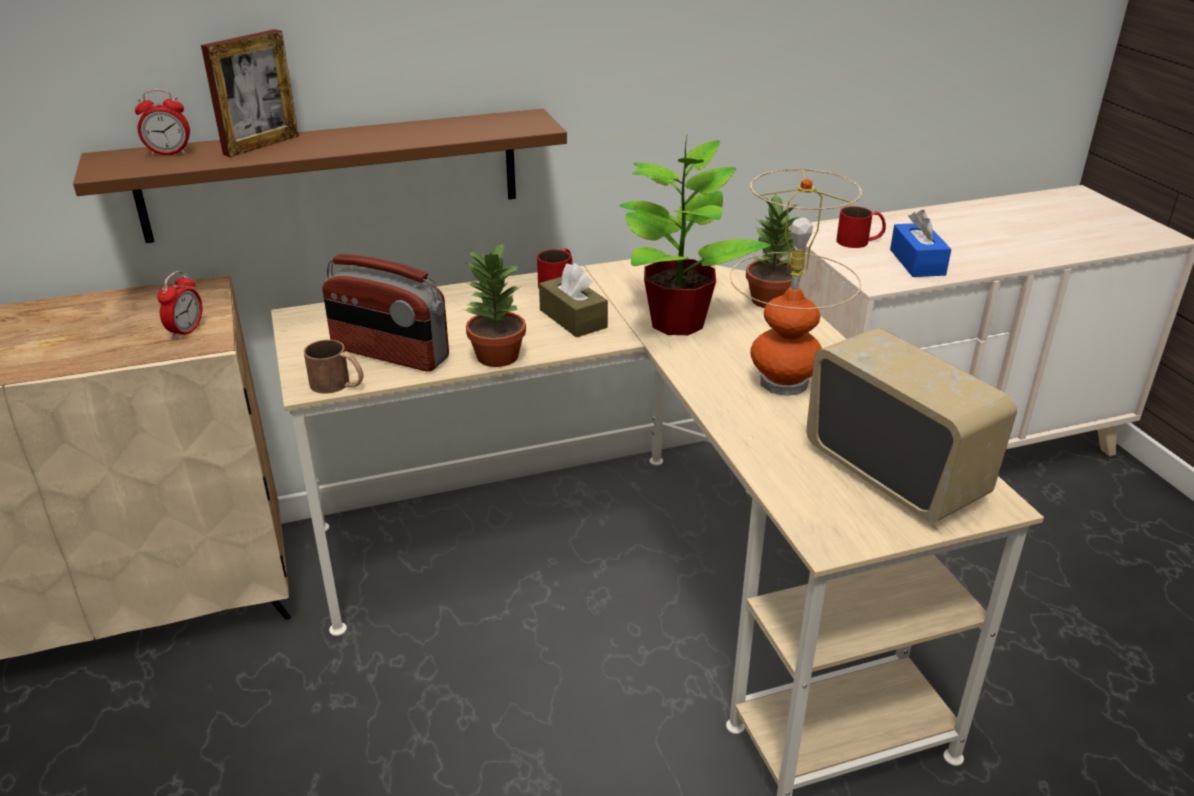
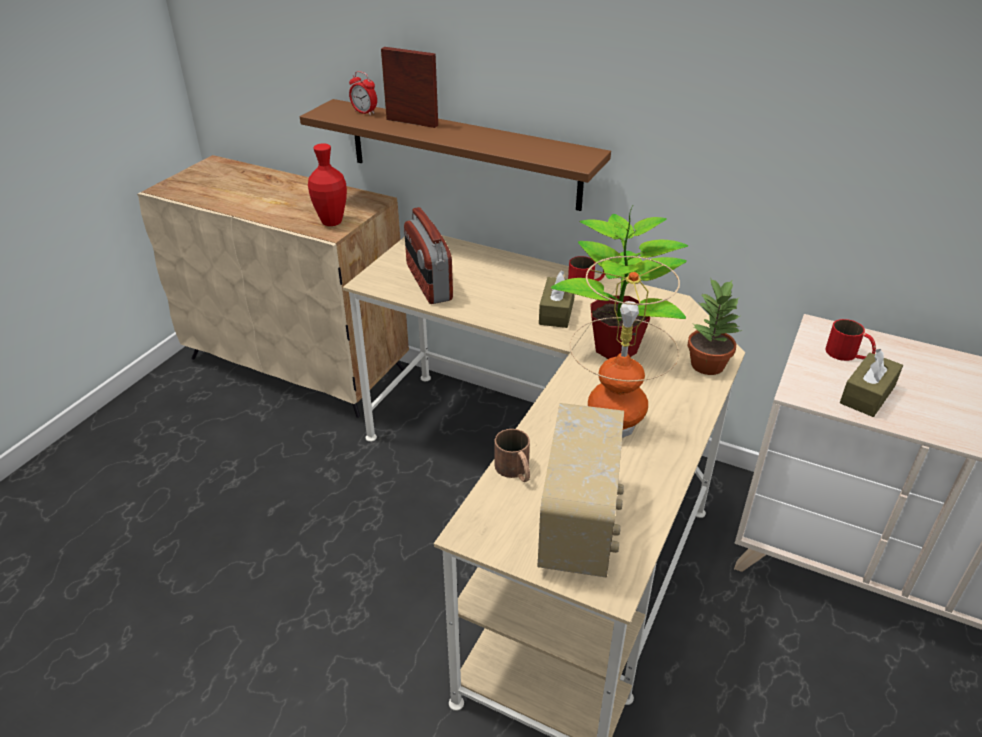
camera: 45 degrees right, 5 degrees up
(186, 331) = (332, 222): alarm clock -> red vase
(261, 145) = (412, 122): picture frame -> picture frame turned 150 degrees counterclockwise
(338, 385) = (380, 288): brown mug -> brown mug (515, 471)
(496, 356) = (477, 313): potted plant -> none
(917, 262) = (867, 394): blue tissue box -> brown tissue box

